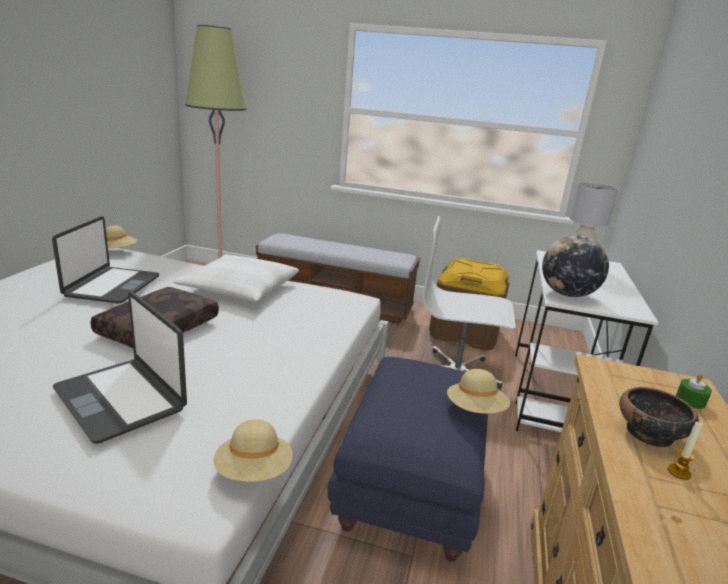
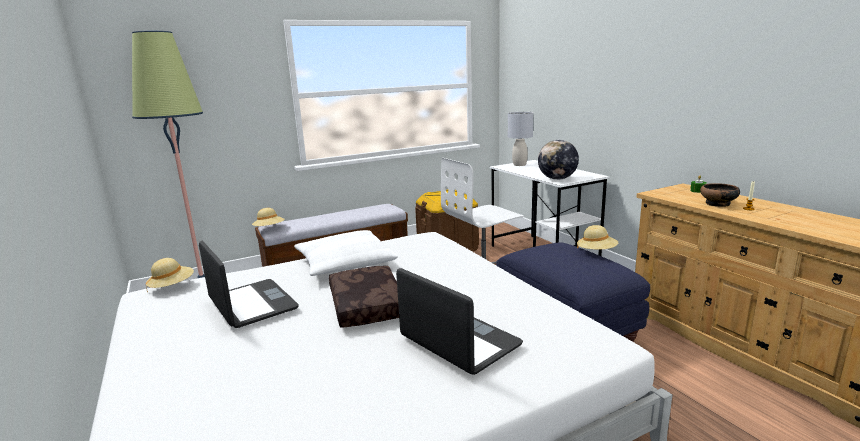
camera: 40 degrees left, 5 degrees down
(121, 399) = (459, 342): laptop -> laptop turned 135 degrees counterclockwise
(254, 472) = (594, 322): beige hat -> beige hat (269, 229)

